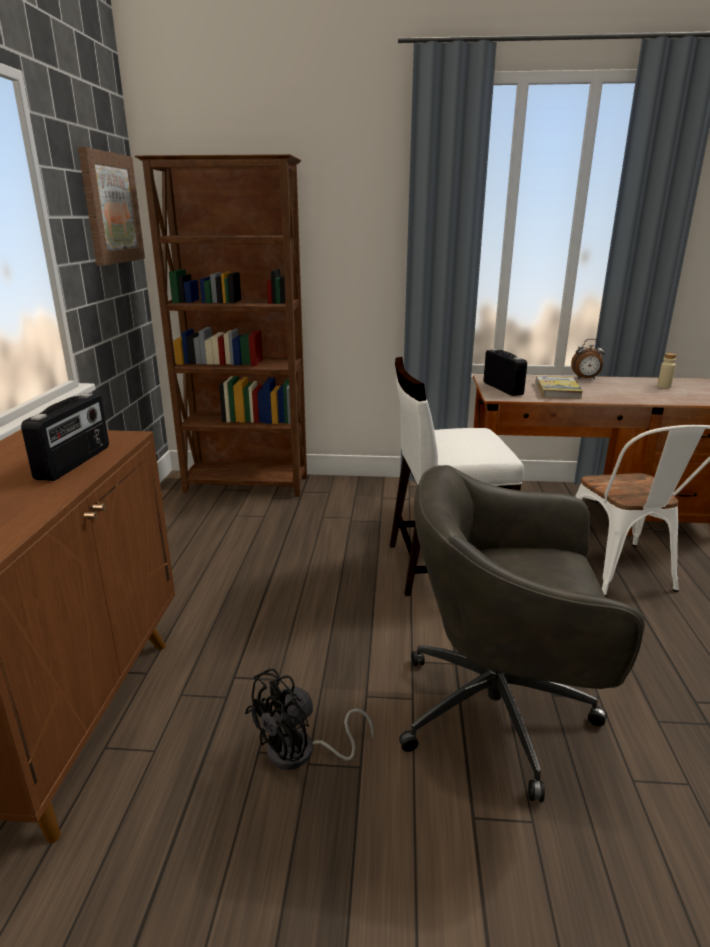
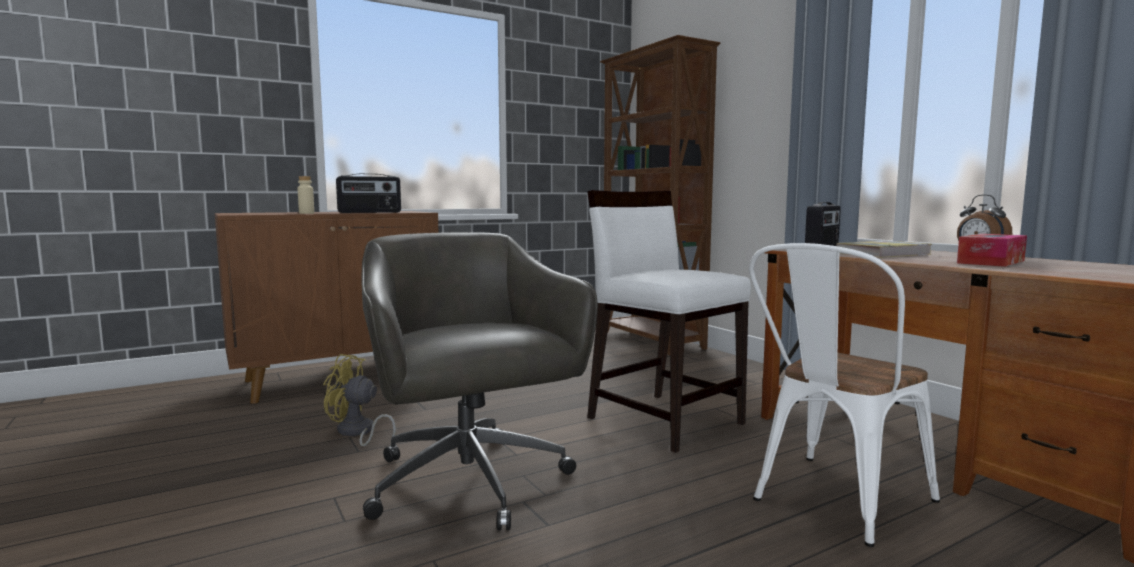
camera: 55 degrees right, 15 degrees down
(111, 208) = (588, 101): picture -> none
(301, 753) = (357, 433): black fan -> yellow fan
(627, 390) = (991, 262): none -> tissue box
(664, 386) = (1084, 266): beige bottle -> beige bottle (306, 213)

